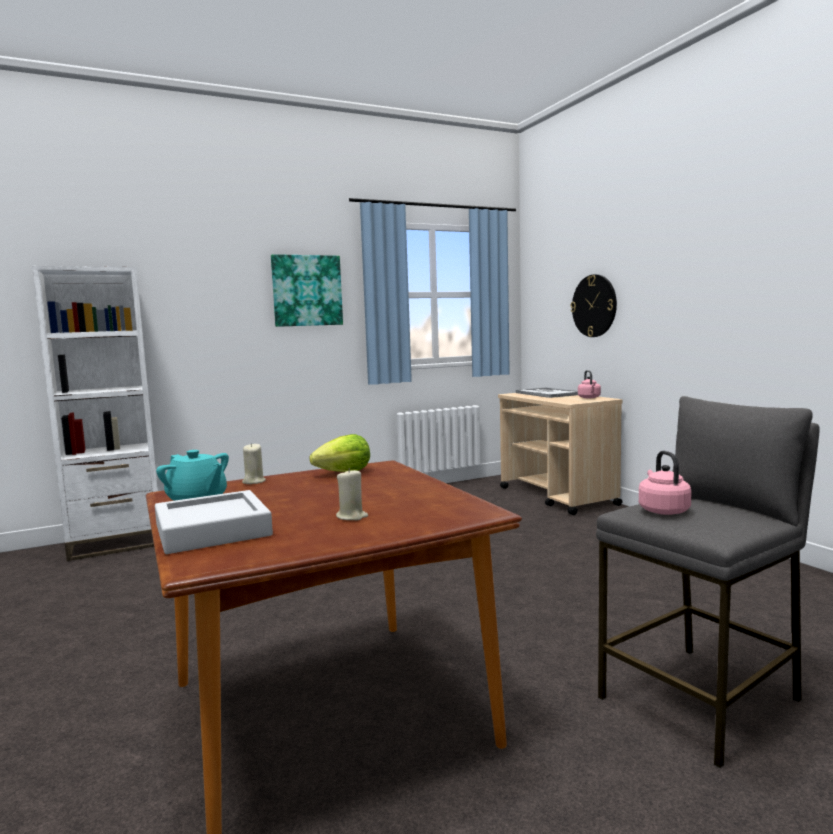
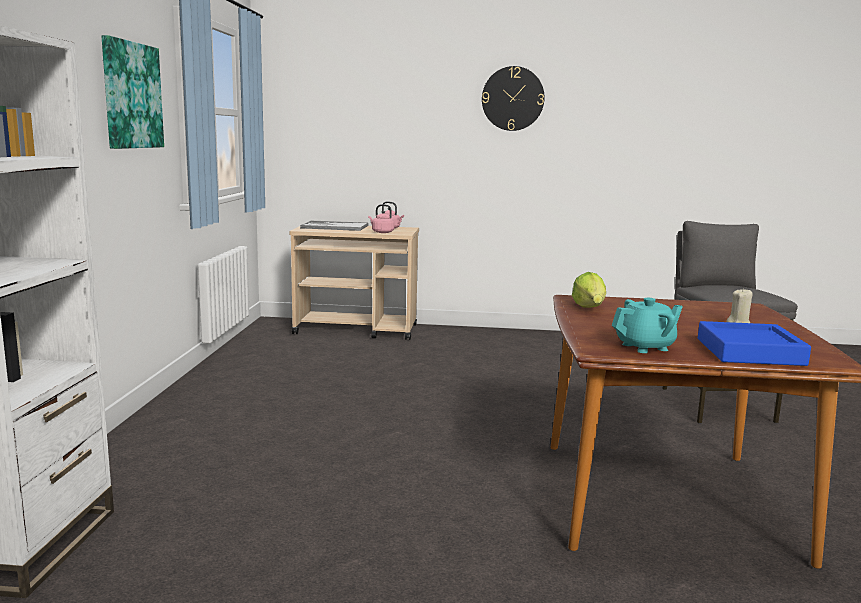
camera: 60 degrees left, 5 degrees up
(212, 530) = (749, 352): grey tray -> blue tray
(253, 481) = (586, 328): beige candle -> none
(594, 306) = (377, 137): wall clock -> wall clock (512, 98)
(662, 510) = (728, 292): pink kettle -> pink kettle (381, 232)

